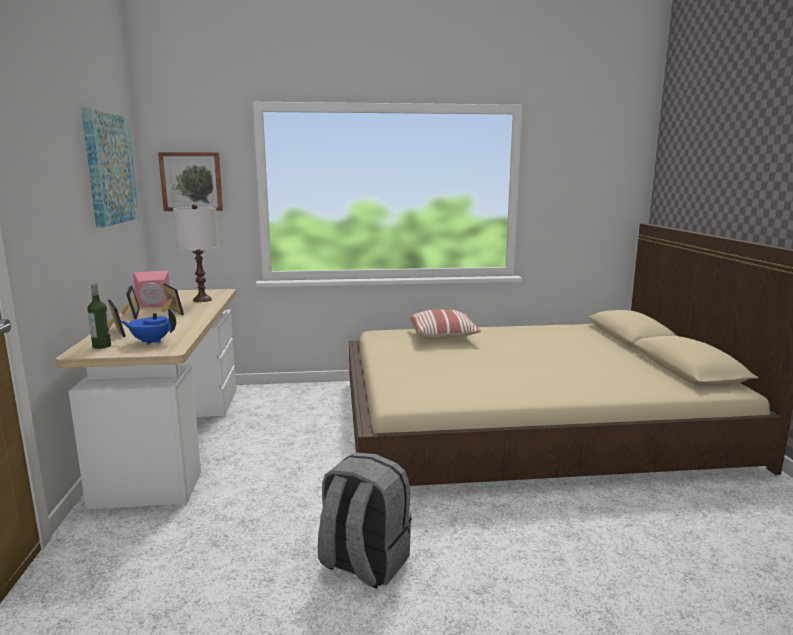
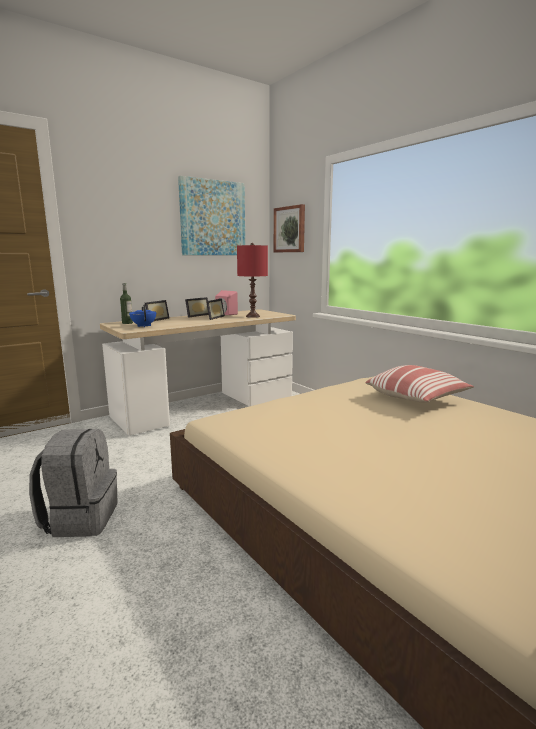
camera: 60 degrees right, 0 degrees up
(202, 300) = (252, 316): white table lamp -> red table lamp

